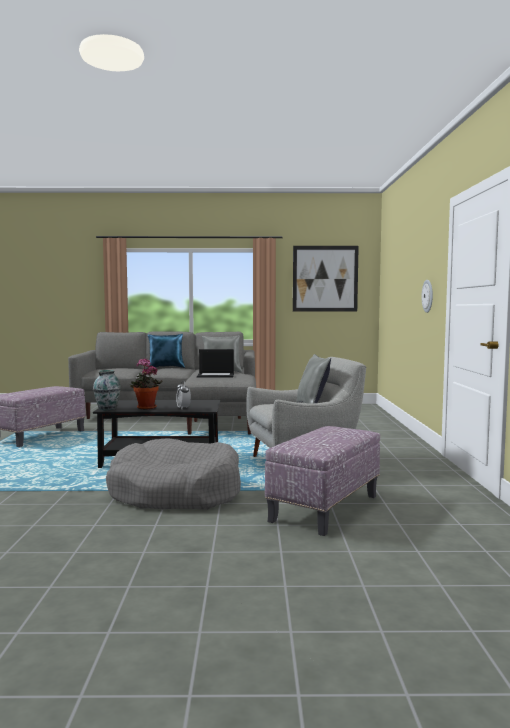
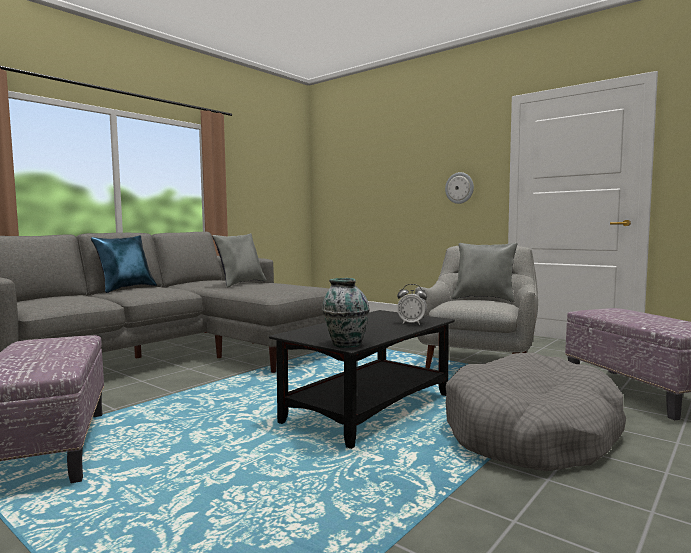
camera: 50 degrees left, 0 degrees up
(145, 408) = (380, 332): potted plant -> none
(216, 375) = (263, 287): laptop -> none
(325, 278) = (267, 171): picture -> none

